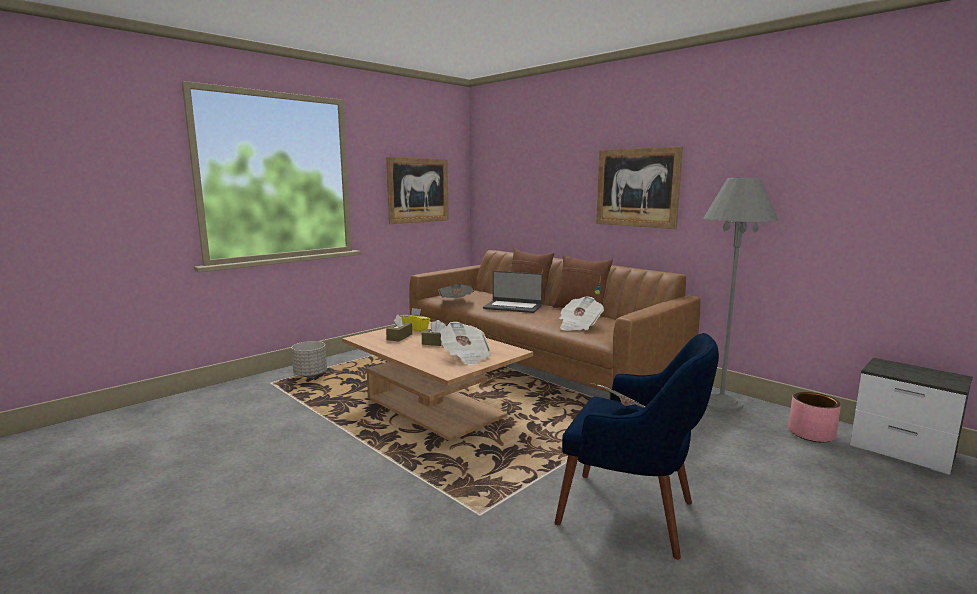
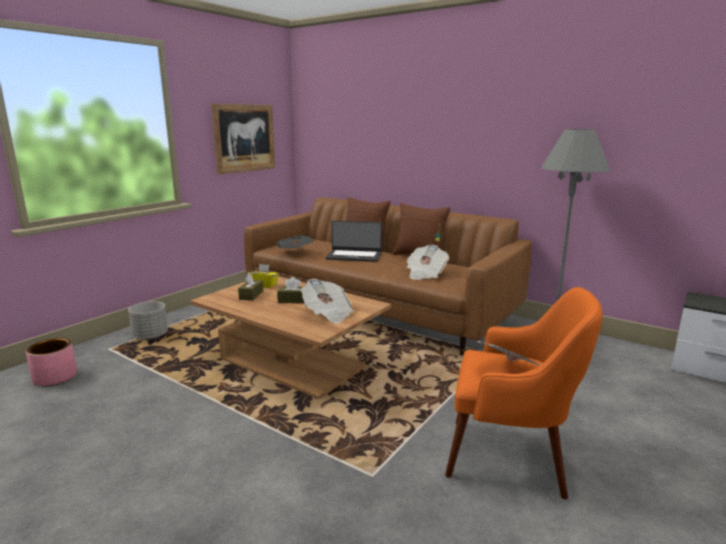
camera: 10 degrees left, 5 degrees up
(630, 514) = (510, 457): blue armchair -> orange armchair
(637, 187) = (469, 136): picture -> none
(811, 433) = (636, 361): pink planter -> pink planter (55, 377)

